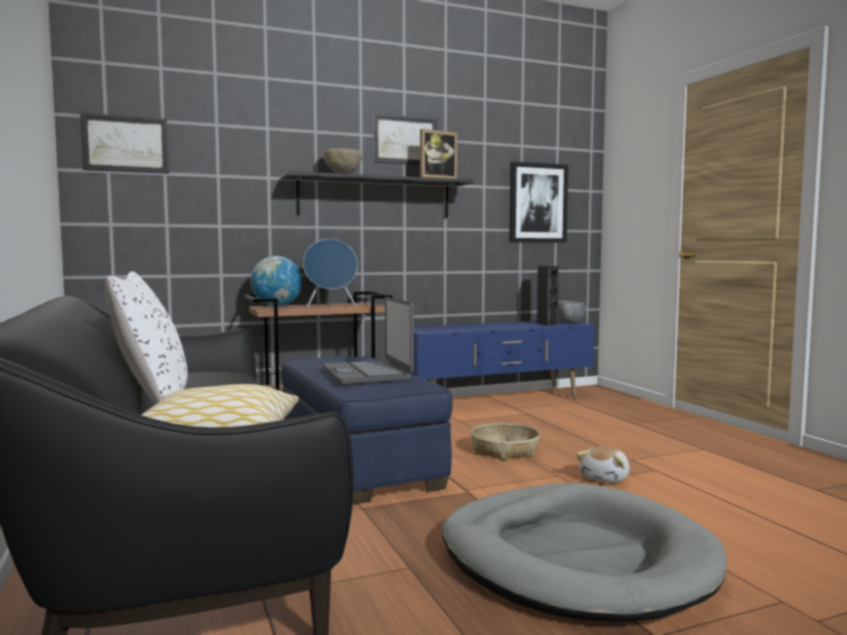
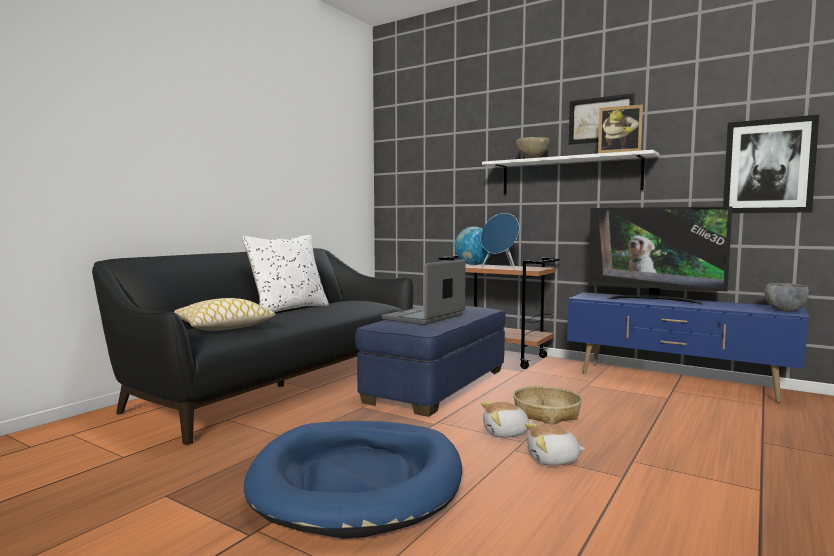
camera: 55 degrees right, 0 degrees up
(125, 144) = (404, 154): picture -> none
(375, 197) = (569, 175): black shelf -> white shelf
(475, 326) = (653, 300): none -> television
(530, 475) = (506, 433): none -> plush toy
(547, 324) = (745, 308): black speaker -> none
(575, 559) = (357, 481): grey dog bed -> blue dog bed

